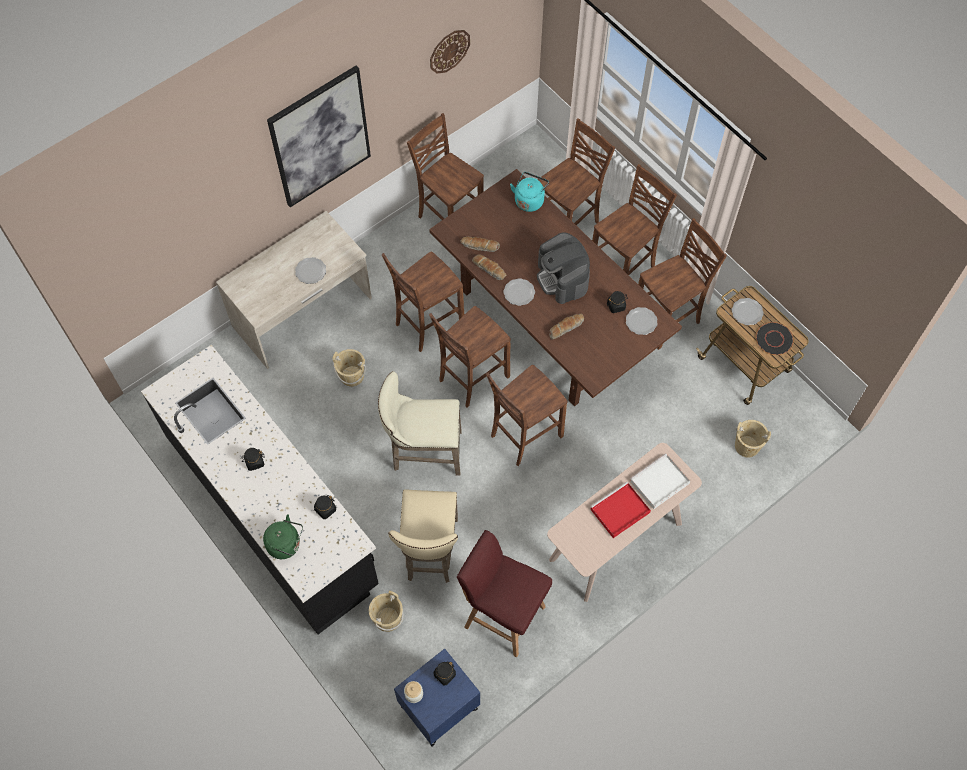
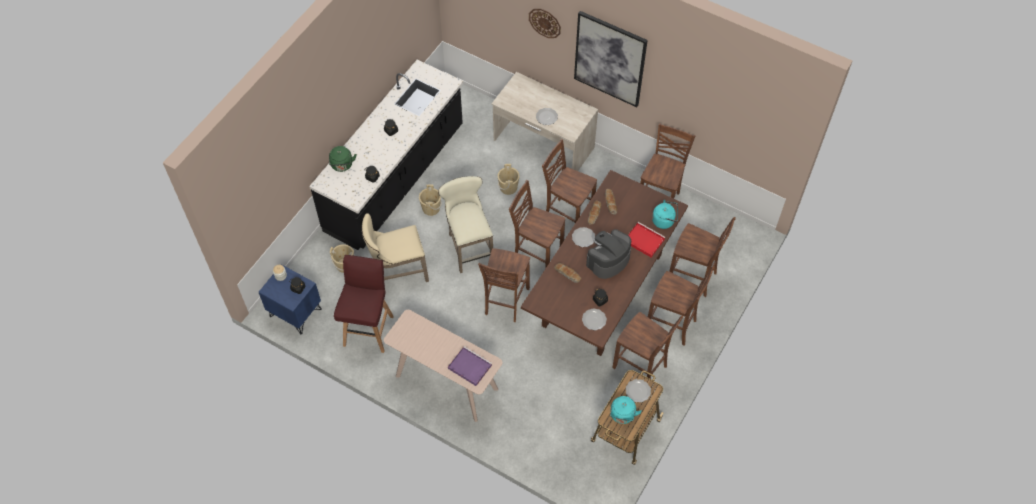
camera: 70 degrees right, 5 degrees down
(449, 51) = (717, 102): wall clock -> wall clock (545, 23)
(524, 435) = (505, 302): brown chair -> brown chair turned 105 degrees counterclockwise
(619, 511) = (438, 348): red tray -> red tray (643, 240)
(659, 483) = (469, 366): white tray -> purple tray
(747, 446) = (556, 450): beige bucket -> beige bucket (431, 208)
(774, 339) = (622, 416): black plate -> turquoise kettle

